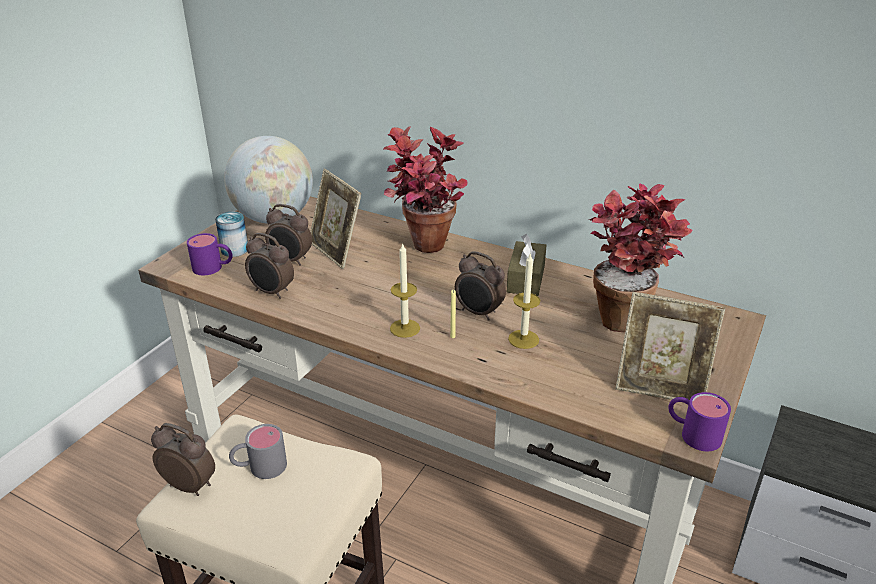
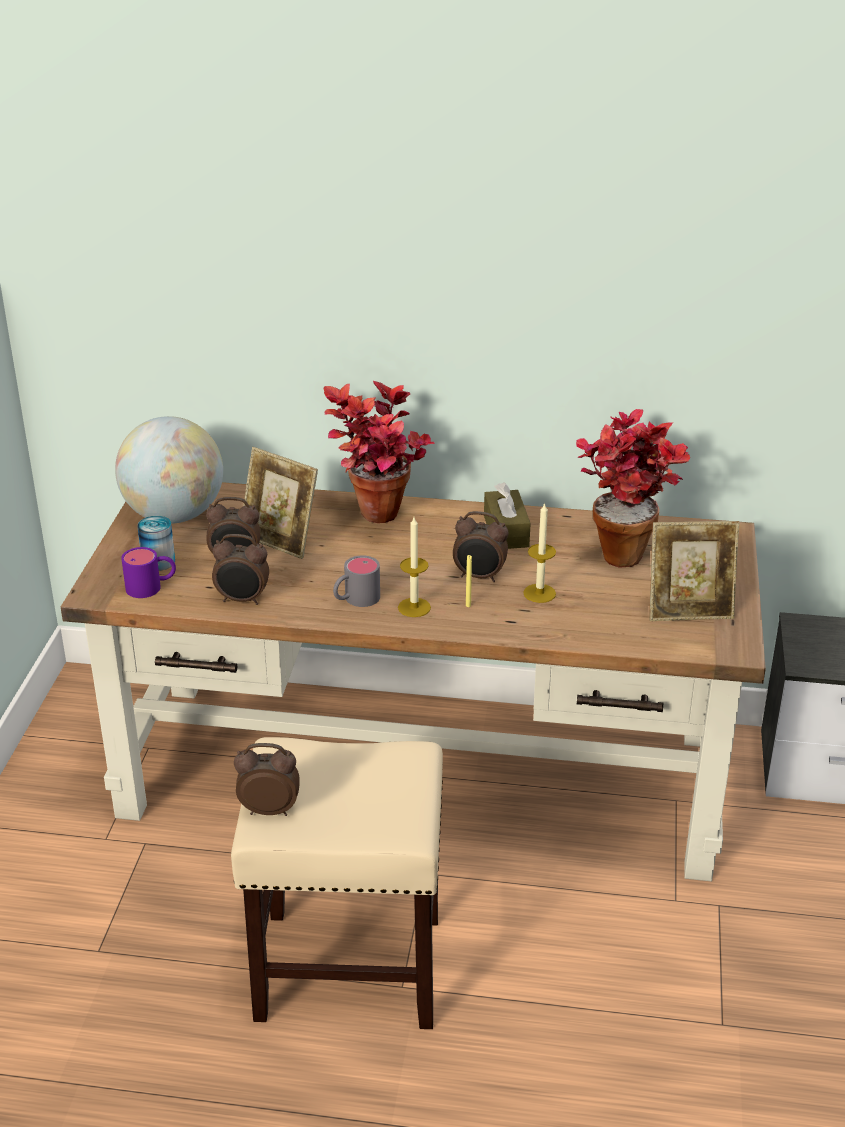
camera: 20 degrees left, 0 degrees up
(259, 467) = (326, 778): grey mug -> grey mug (355, 599)
(692, 433) = (734, 644): purple mug -> none

